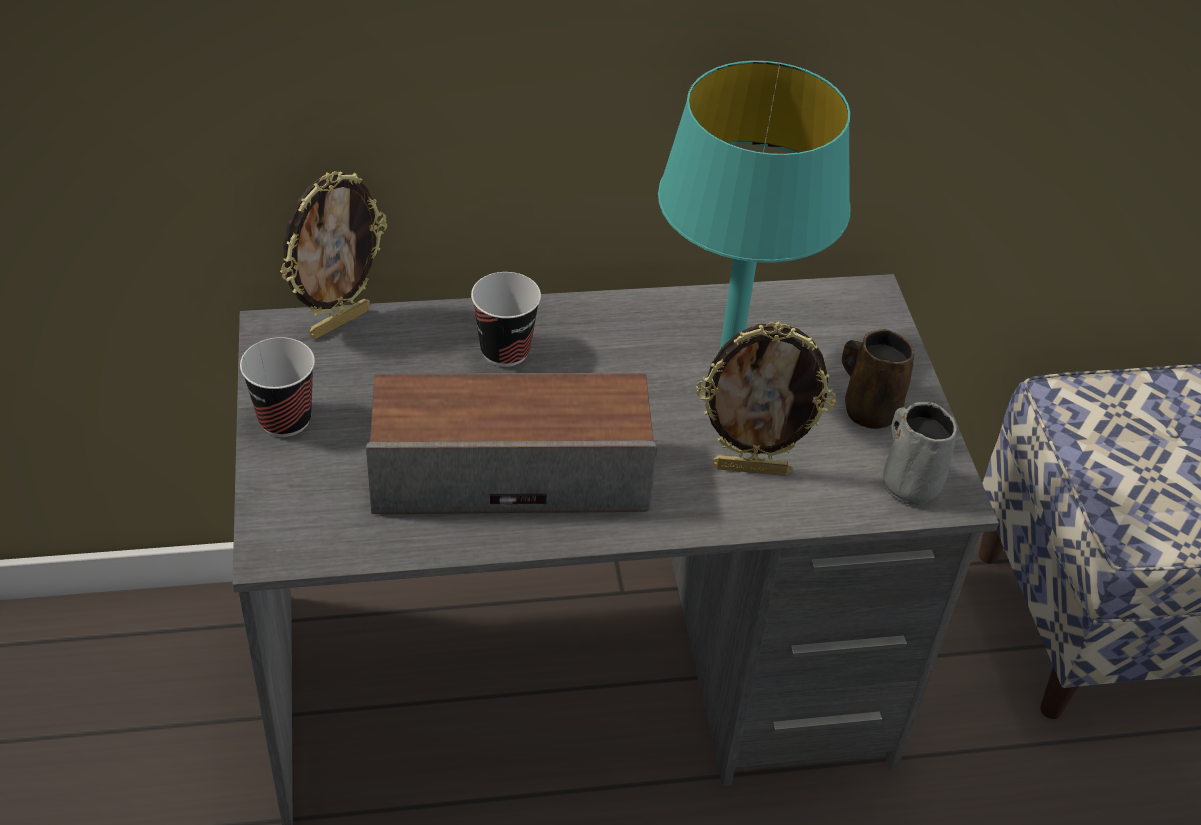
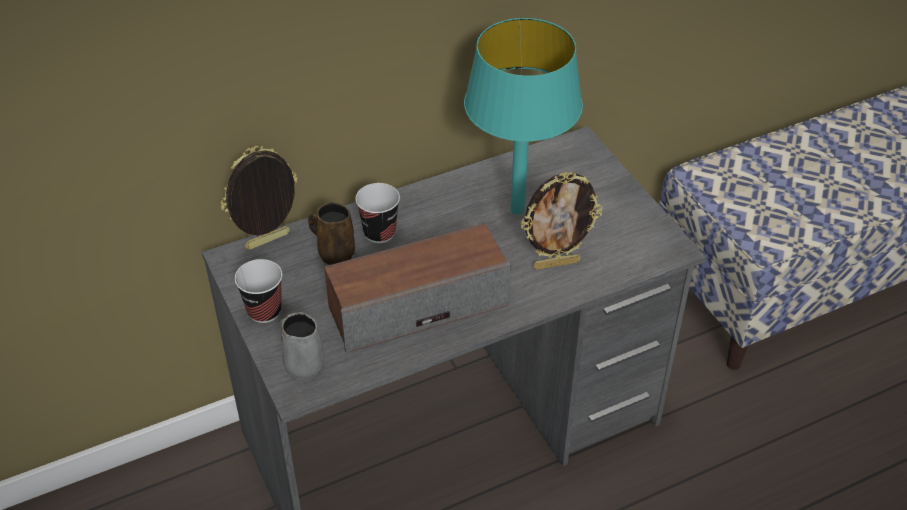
camera: 15 degrees left, 0 degrees up
(339, 322) = (268, 242): picture frame -> picture frame turned 150 degrees counterclockwise
(868, 409) = (607, 210): brown mug -> brown mug (334, 253)
(908, 482) = (648, 247): grey mug -> grey mug (303, 364)

